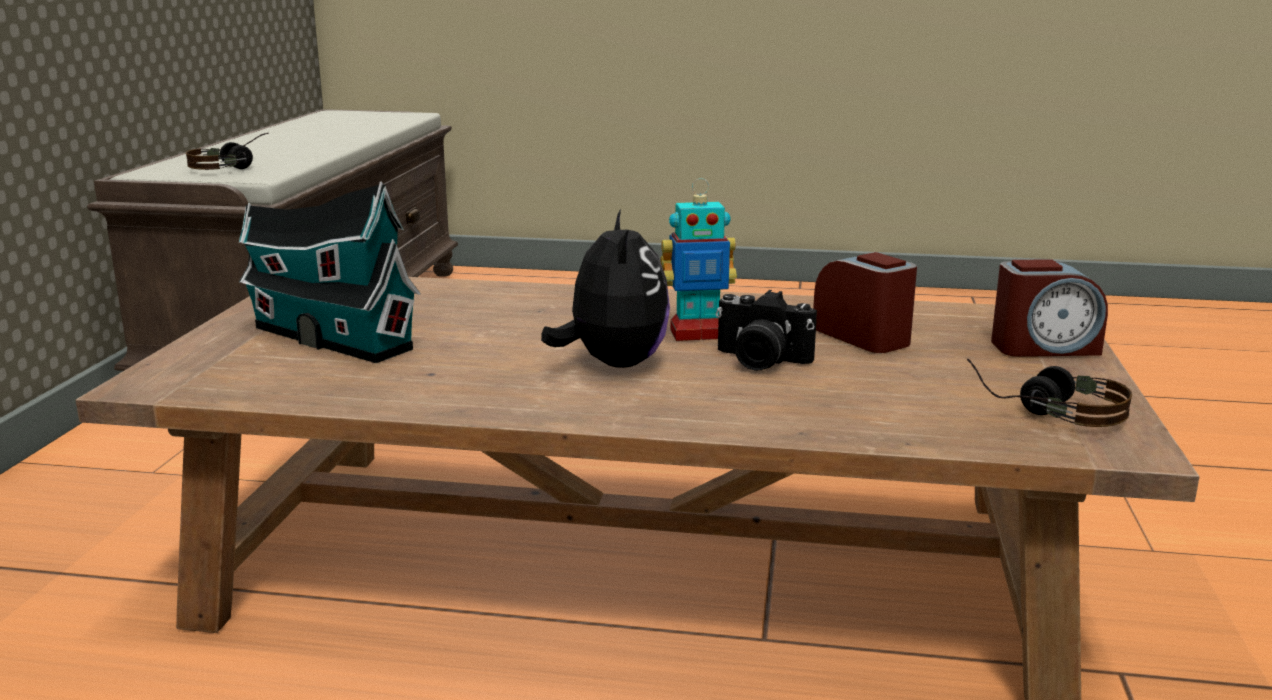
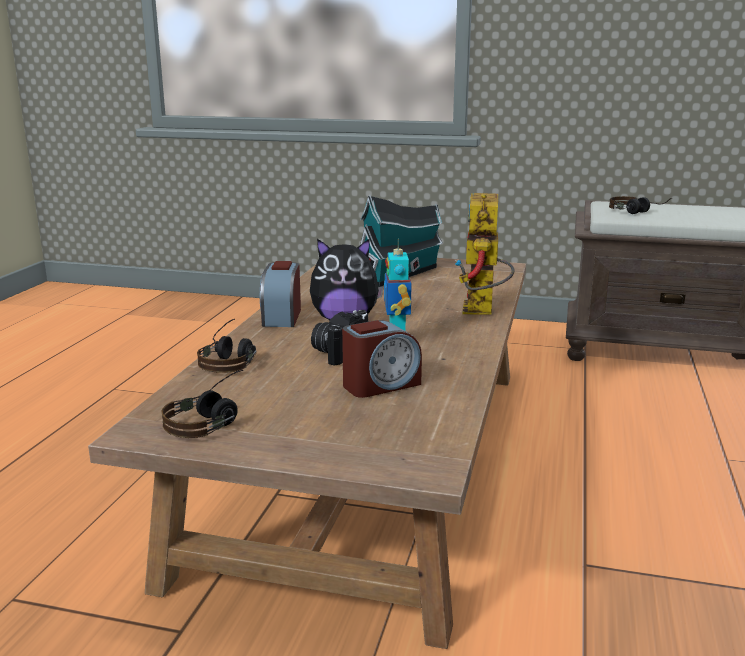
camera: 95 degrees right, 0 degrees up
(558, 294) = (482, 312): none -> toy robot
(827, 423) = (231, 359): none -> headphones
(1043, 347) = (340, 446): alarm clock -> alarm clock (281, 317)

